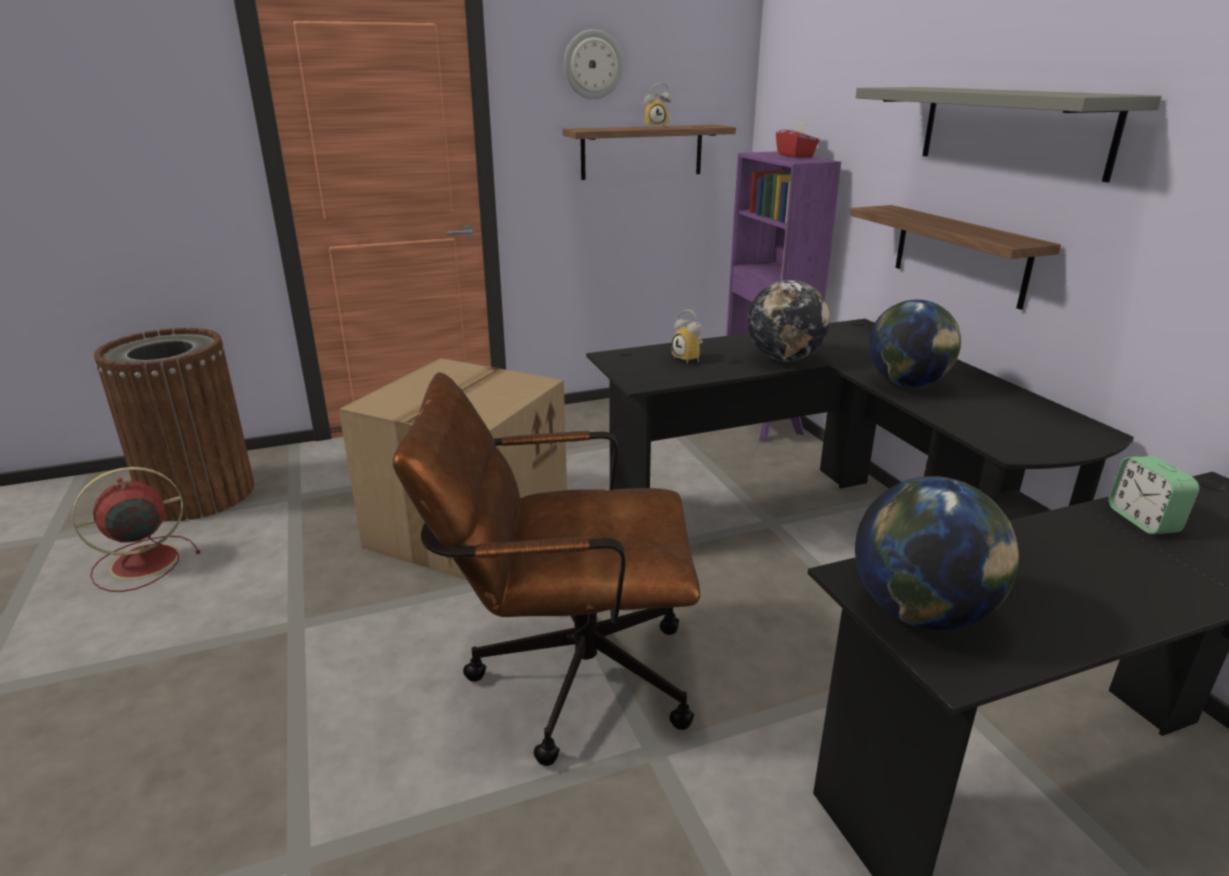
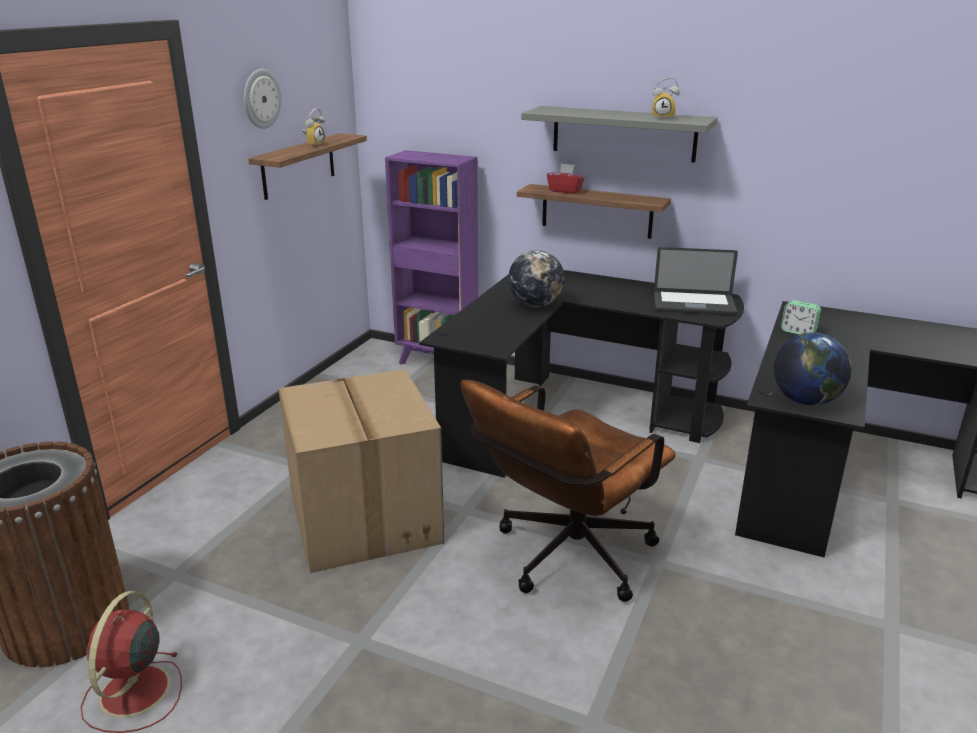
camera: 45 degrees left, 0 degrees up
(690, 359) = (488, 323): alarm clock -> alarm clock (663, 118)
(795, 156) = (434, 155): red tissue box -> red tissue box (565, 191)
(907, 384) = (617, 299): globe -> none
(1016, 424) = (693, 305): none -> laptop

